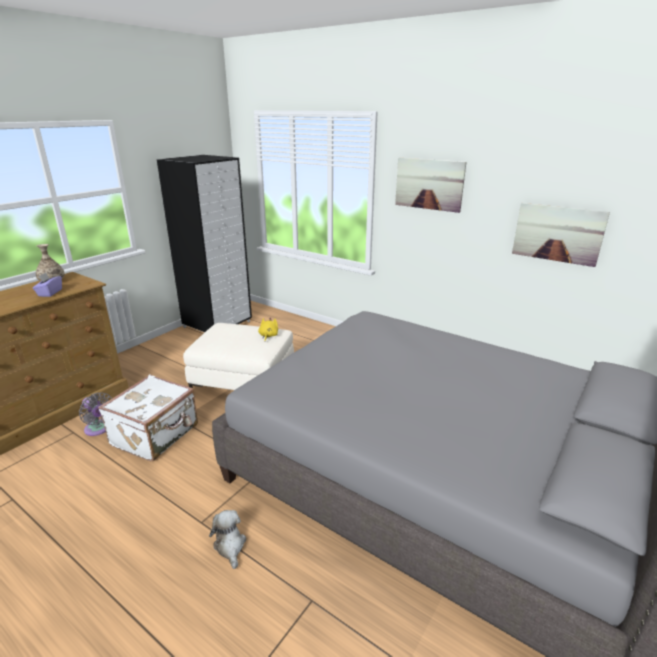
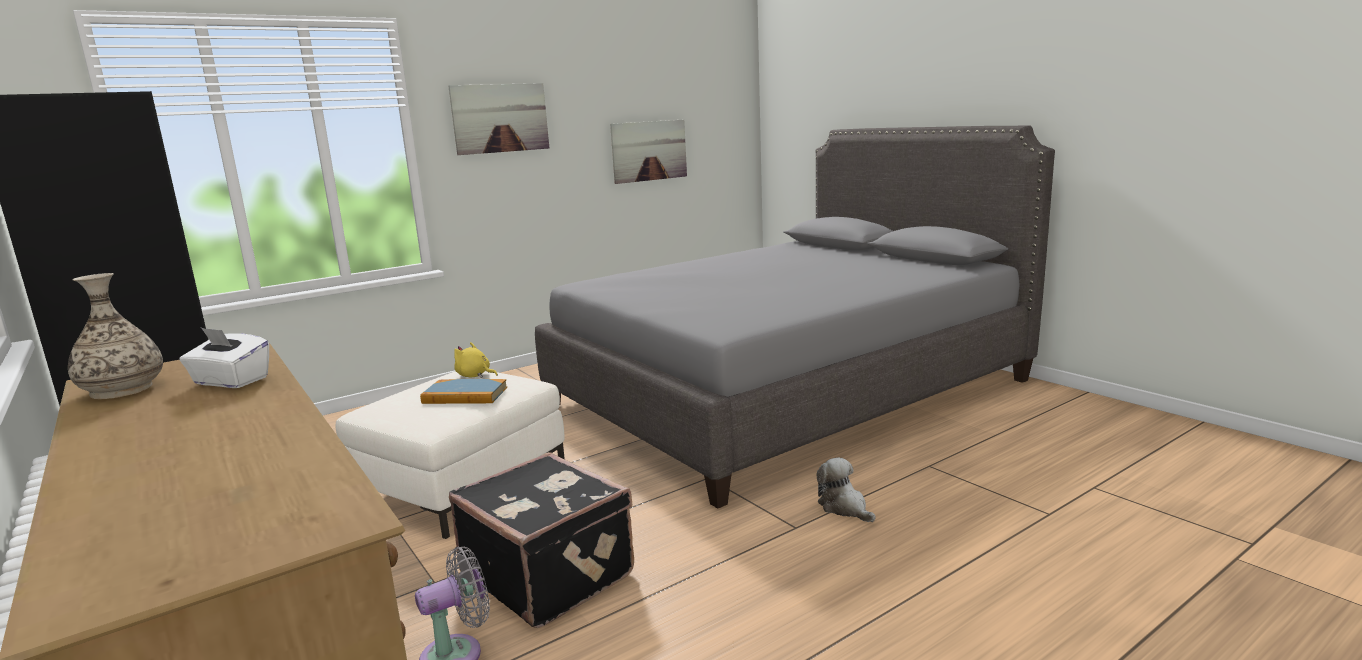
camera: 70 degrees left, 10 degrees down
(50, 293) = (230, 381): purple tissue box -> white tissue box
(156, 435) = (549, 574): white suitcase -> black suitcase
(230, 546) = (844, 507): plush toy -> plush toy turned 60 degrees clockwise
(236, 342) = (465, 395): none -> book

